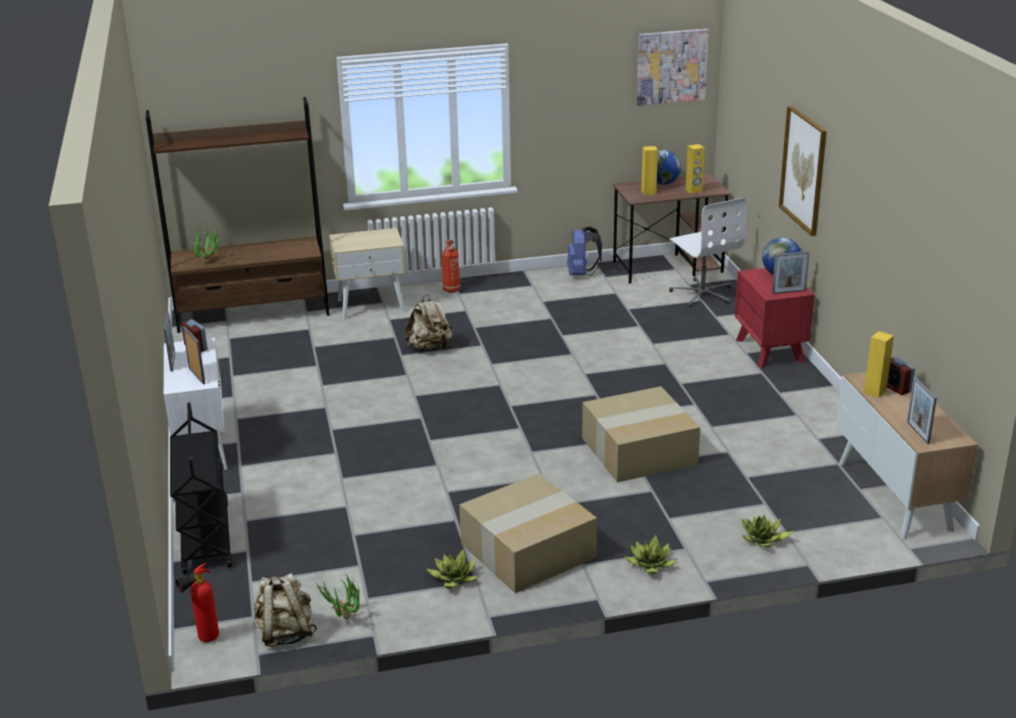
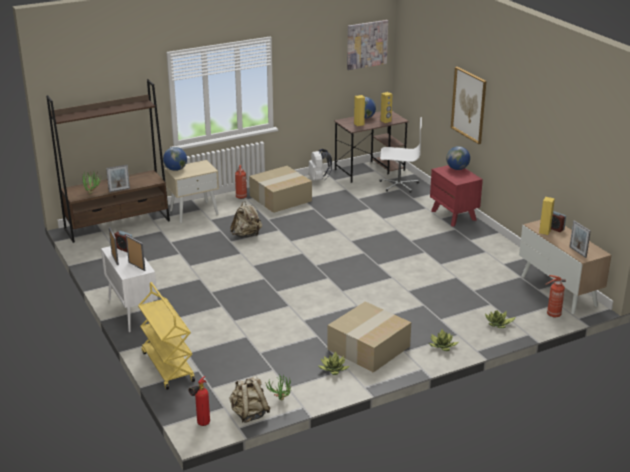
camera: 15 degrees left, 0 degrees up
(205, 537) = (167, 366): black cart -> yellow cart
(343, 238) = (175, 169): none -> globe
(581, 274) = (318, 179): blue backpack -> white backpack
(638, 452) = (405, 283): cardboard box -> cardboard box (280, 199)
(702, 293) = (398, 184): white office chair -> white office chair turned 45 degrees counterclockwise
(788, 292) = (467, 179): picture frame -> picture frame (119, 190)
(866, 536) = (553, 315): none -> fire extinguisher

